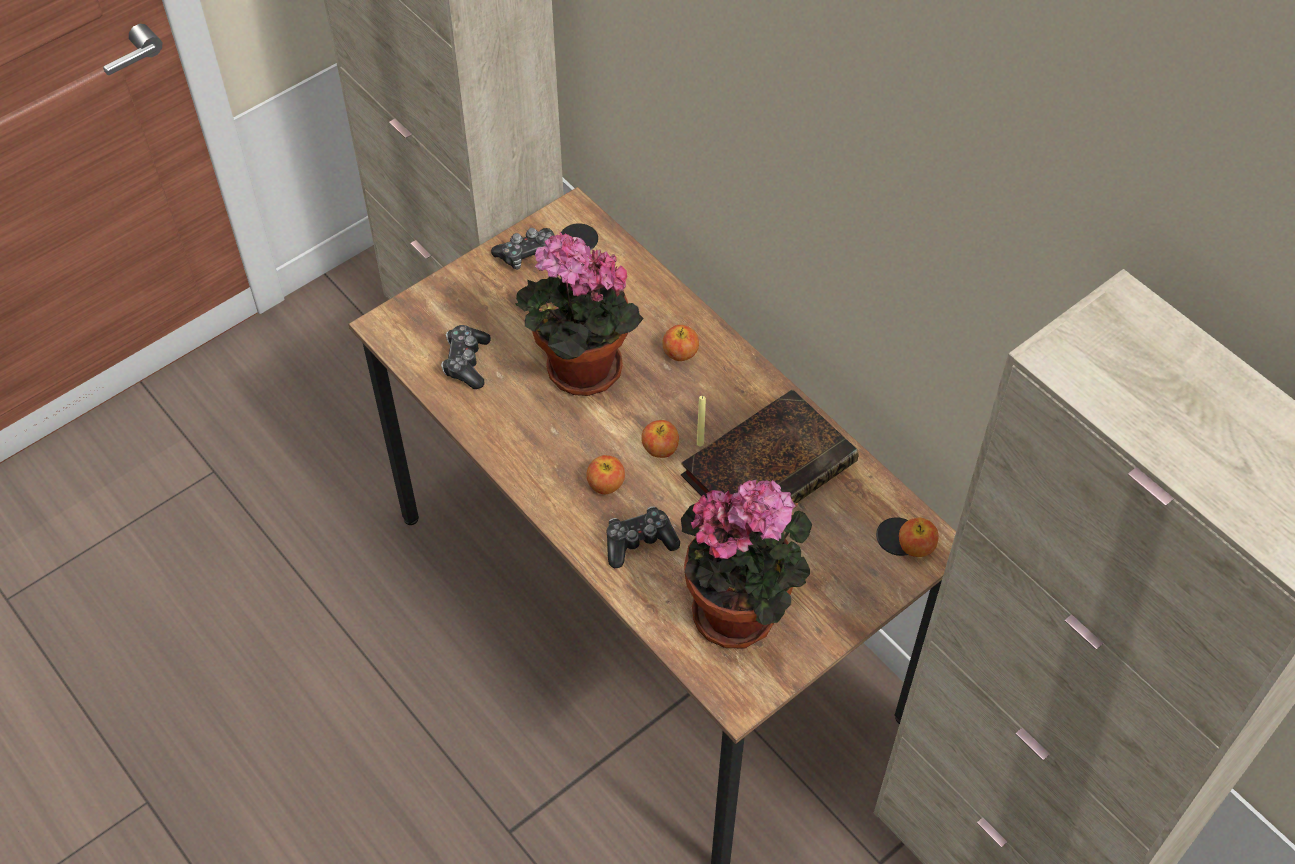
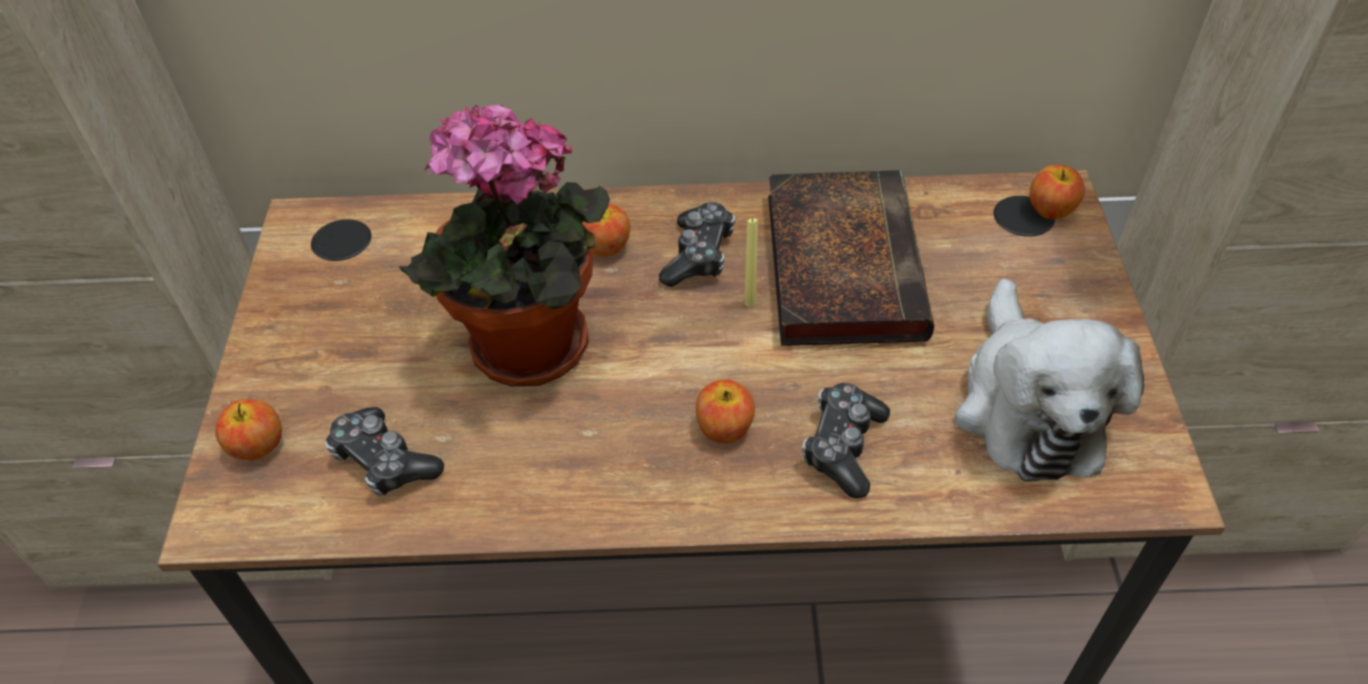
camera: 50 degrees left, 5 degrees down
(527, 254) = (304, 298): game controller -> game controller (699, 255)
(660, 449) = (722, 344): apple -> apple (258, 446)
(742, 611) = (1029, 405): potted plant -> plush toy

